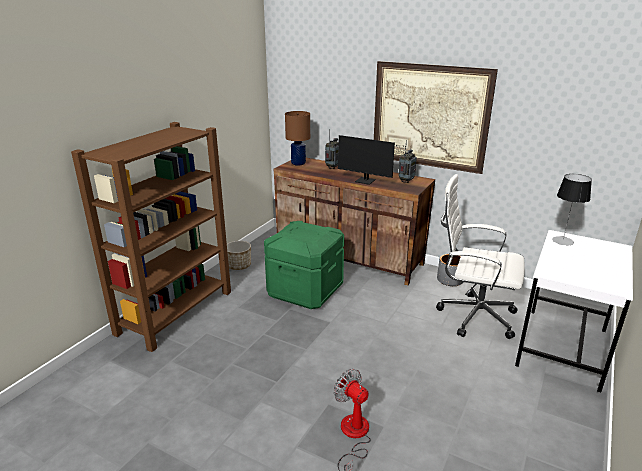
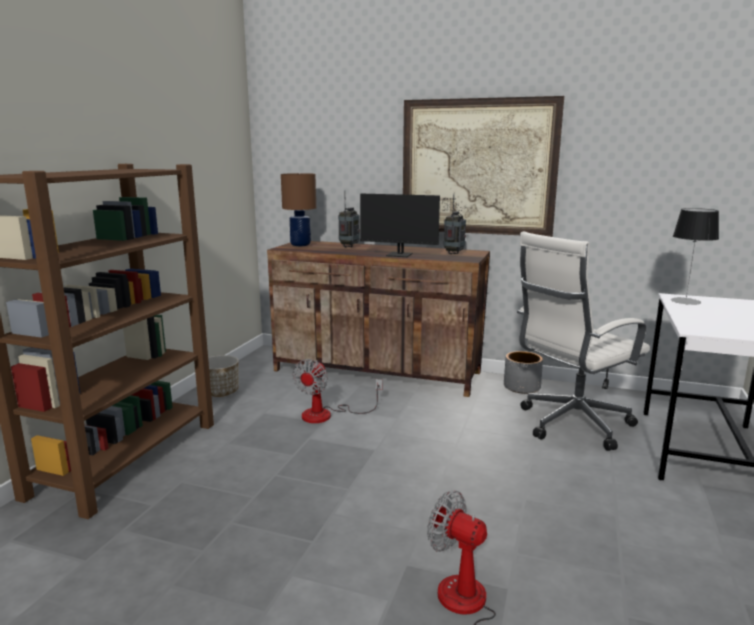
camera: 10 degrees left, 10 degrees down
(305, 291) = (327, 414): green storage box -> fan
(473, 316) = (571, 425): white office chair -> white office chair turned 45 degrees counterclockwise

